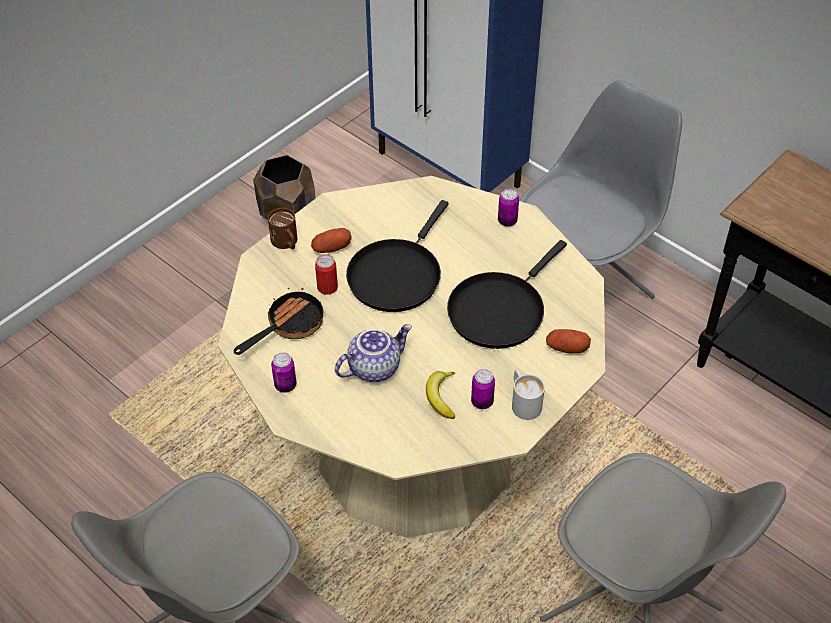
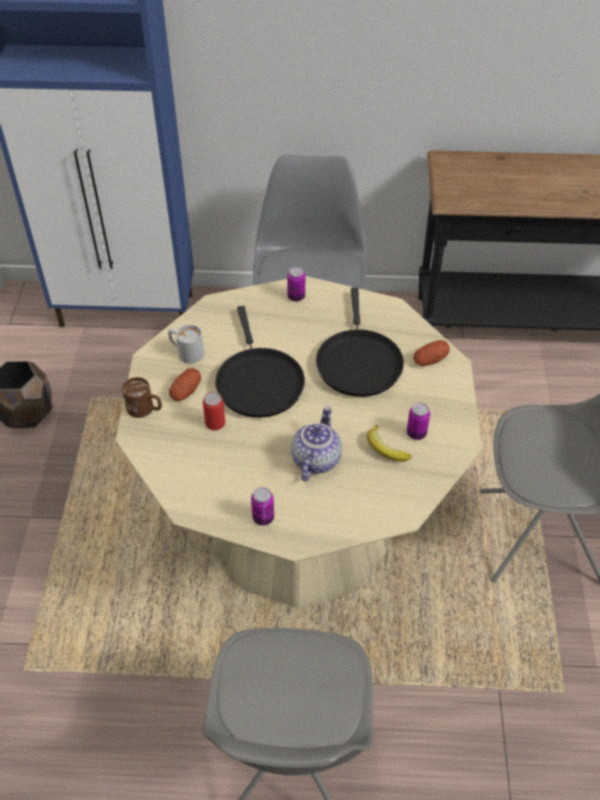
camera: 40 degrees left, 0 degrees up
(289, 326) = (216, 471): frying pan -> none
(523, 402) = (443, 415): white mug -> white mug (186, 352)

